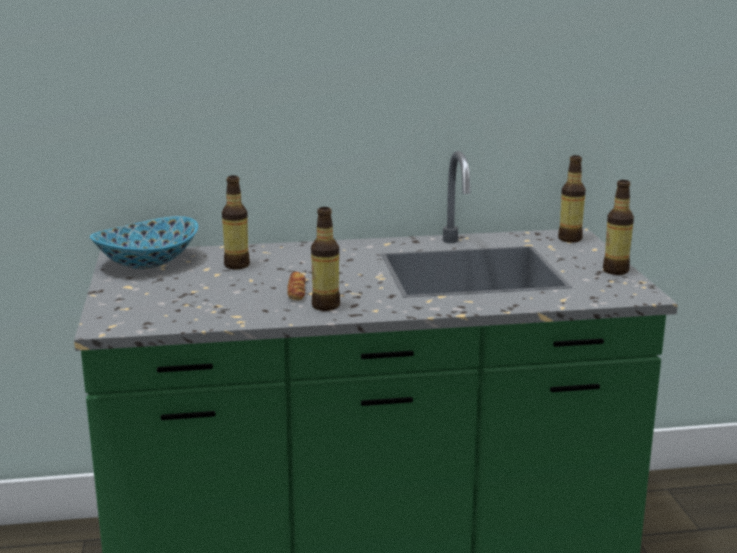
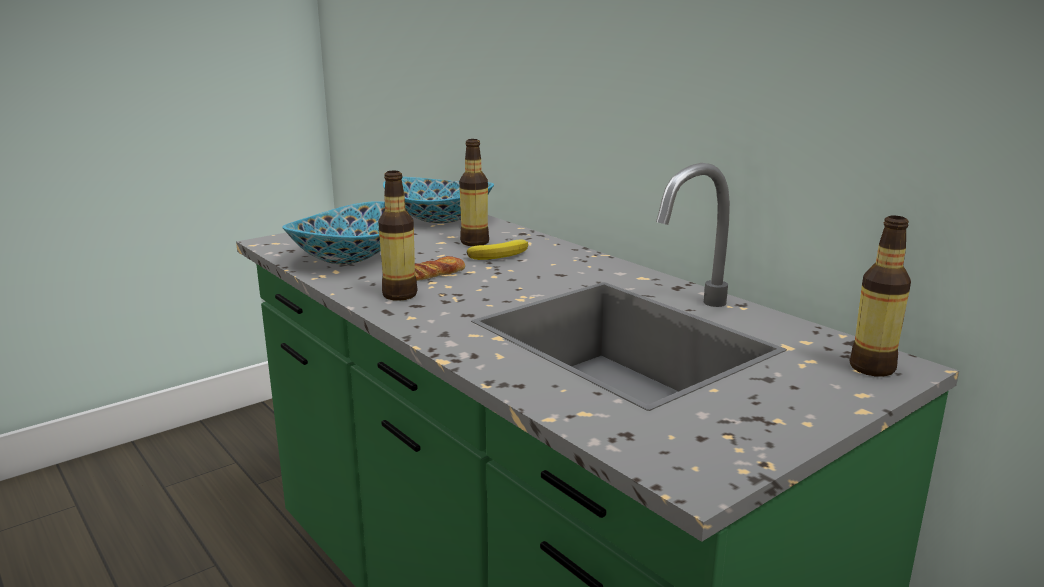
camera: 60 degrees right, 0 degrees up
(207, 306) = (350, 257): none -> bowl
(281, 264) = (502, 255): none -> banana
(615, 271) = (783, 430): bottle -> none

